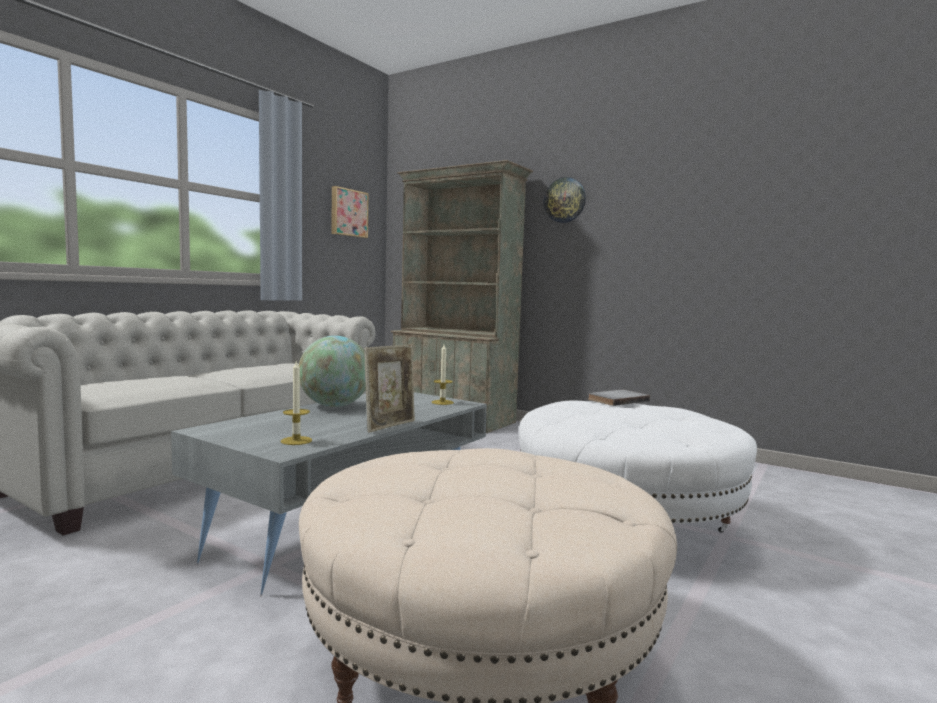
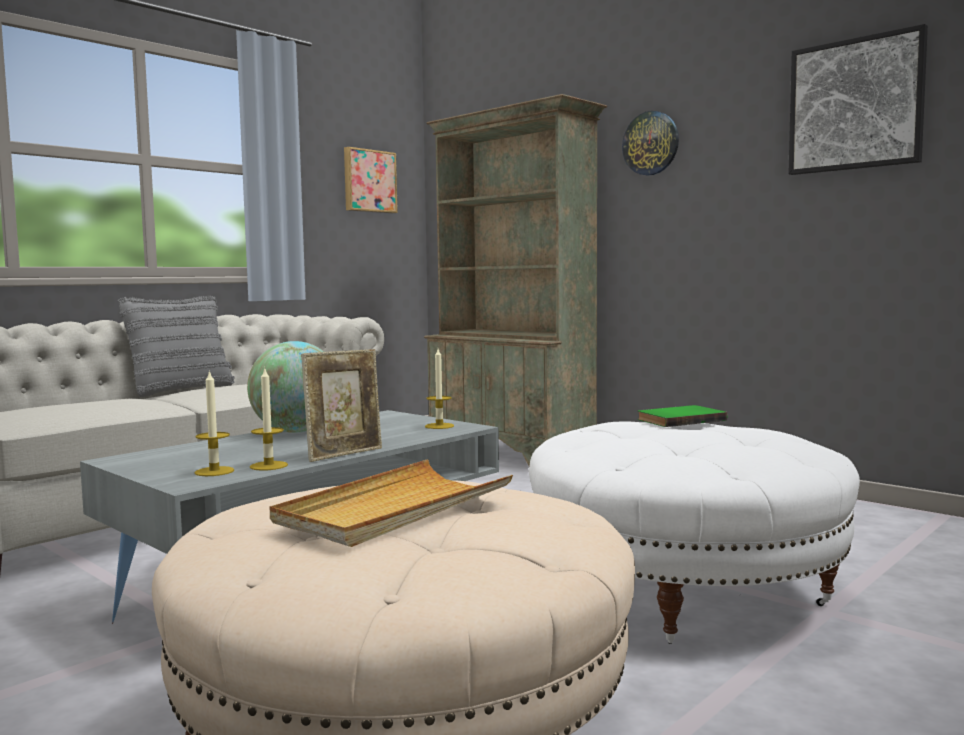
camera: 10 degrees right, 0 degrees up
(215, 369) = (181, 390): none -> grey pillow
(337, 436) = (269, 466): none -> candle
(483, 475) = (394, 509): none -> beige tray
(616, 400) = (679, 419): grey book -> green book
(713, 184) = (855, 104): none -> picture

